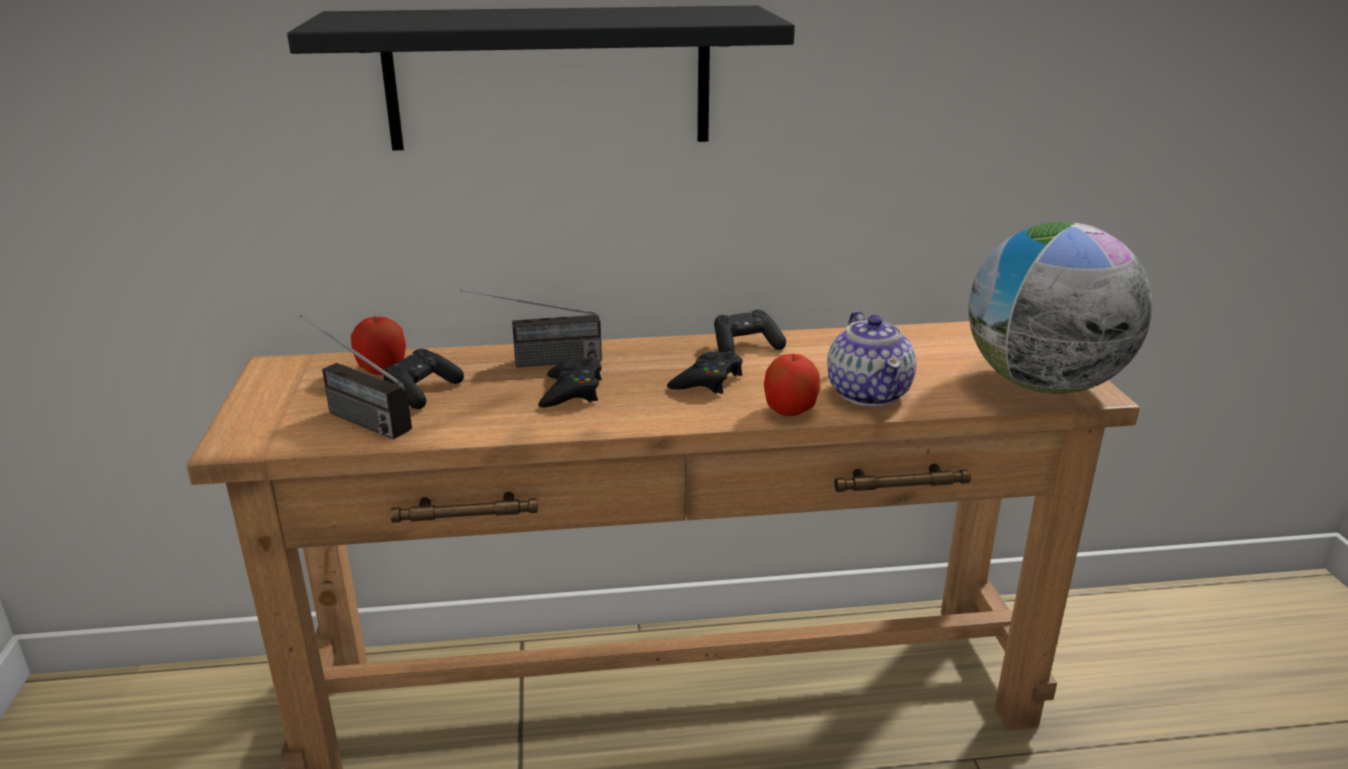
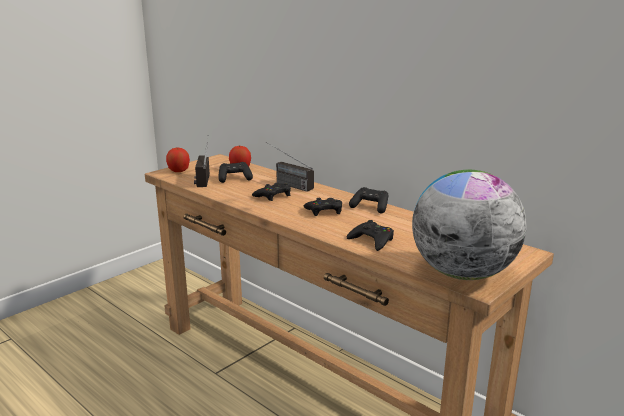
camera: 50 degrees right, 5 degrees down
(549, 78) = (319, 54): black shelf -> none
(789, 411) = (324, 231): apple -> apple (179, 171)
(869, 393) = (372, 240): teapot -> black game controller

